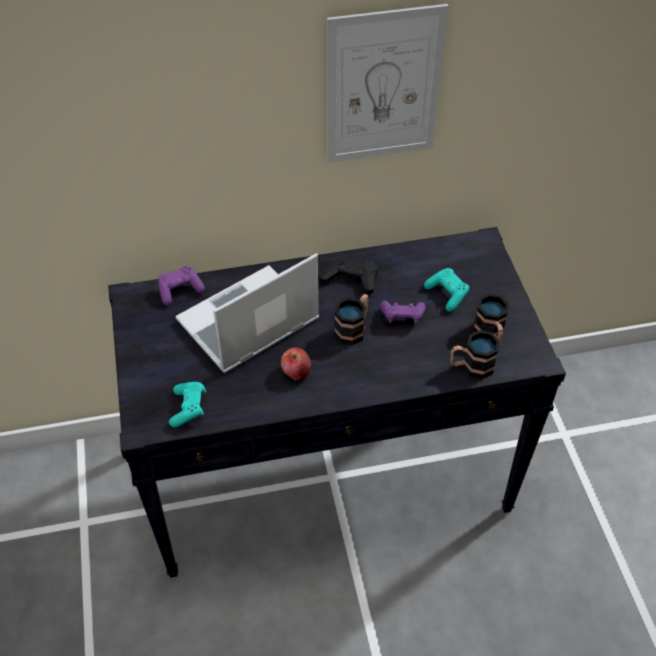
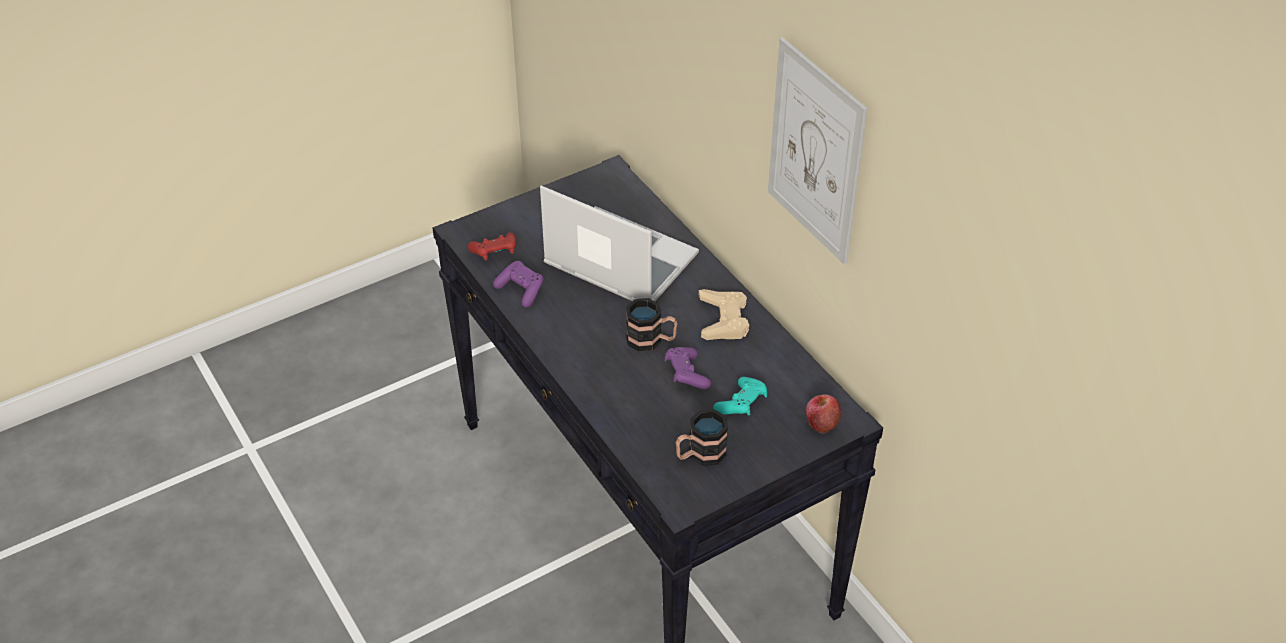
camera: 70 degrees right, 5 degrees down
(180, 290) = (636, 202): purple game controller -> purple game controller (521, 290)
(188, 408) = (495, 253): turquoise game controller -> red game controller
(296, 372) = (572, 313): apple -> apple (821, 422)
(350, 277) = (723, 319): black game controller -> beige game controller
(471, 366) = (644, 447): mug -> none

